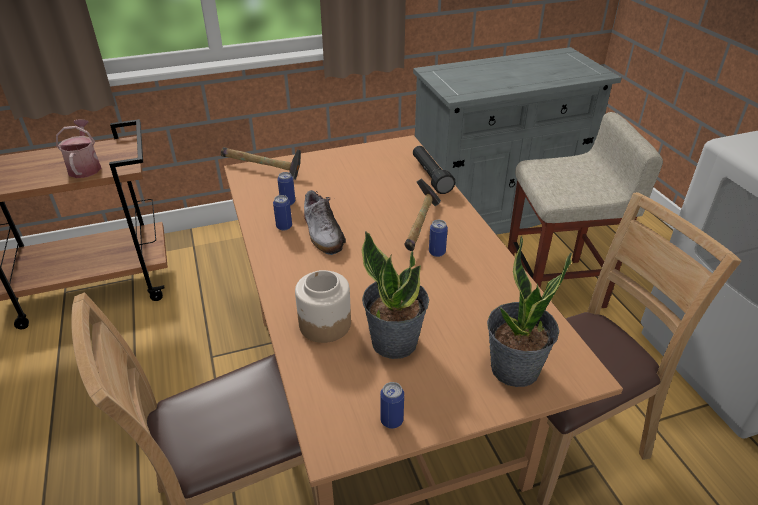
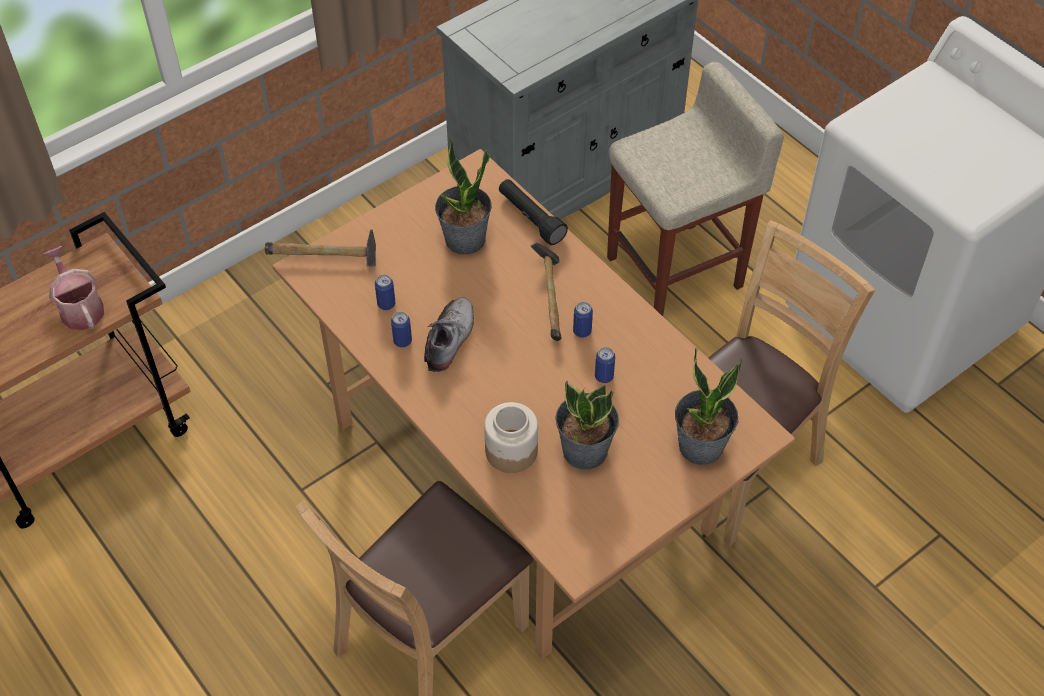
camera: 20 degrees left, 15 degrees up
(323, 233) = (450, 338): shoe -> shoe turned 120 degrees counterclockwise
(372, 178) = (465, 240): none -> potted plant
(391, 420) = (616, 528): can -> can (604, 376)

